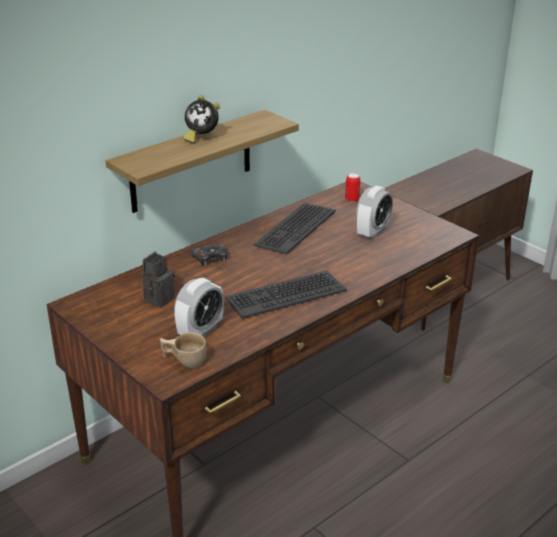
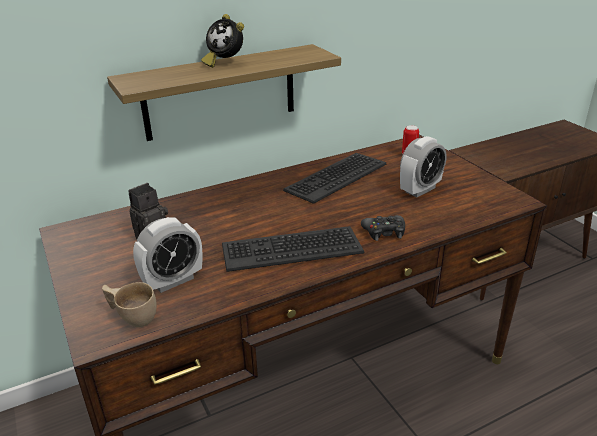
camera: 15 degrees right, 0 degrees up
(211, 258) = (231, 199): black game controller -> black game controller (384, 232)

